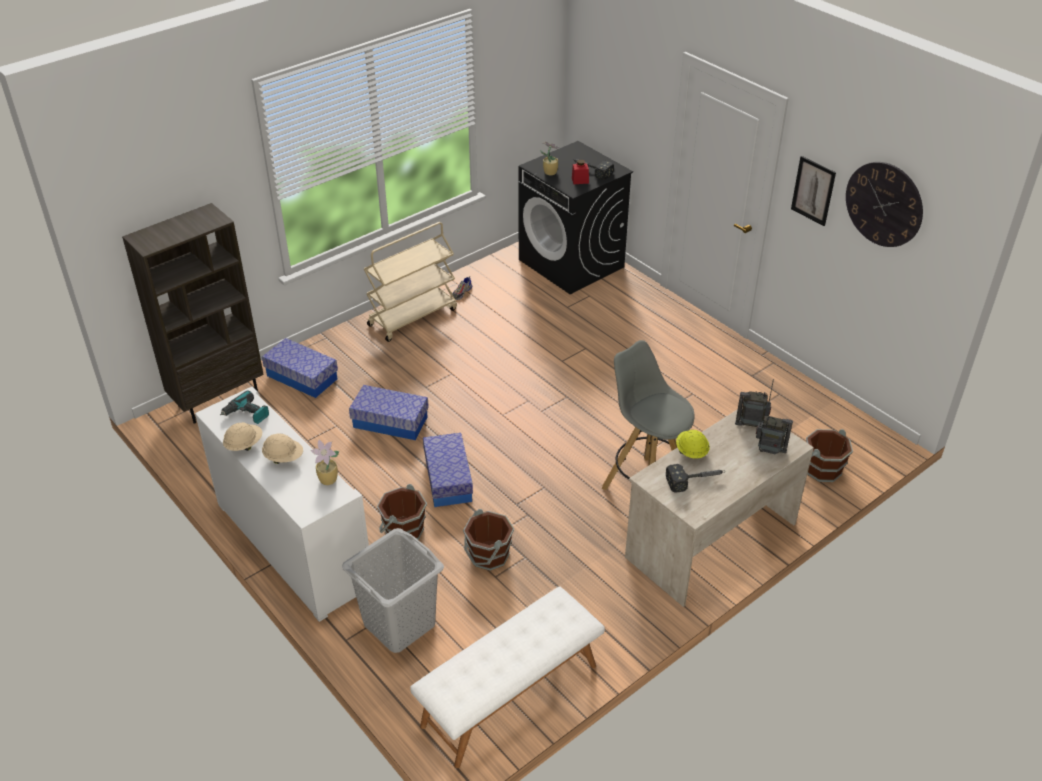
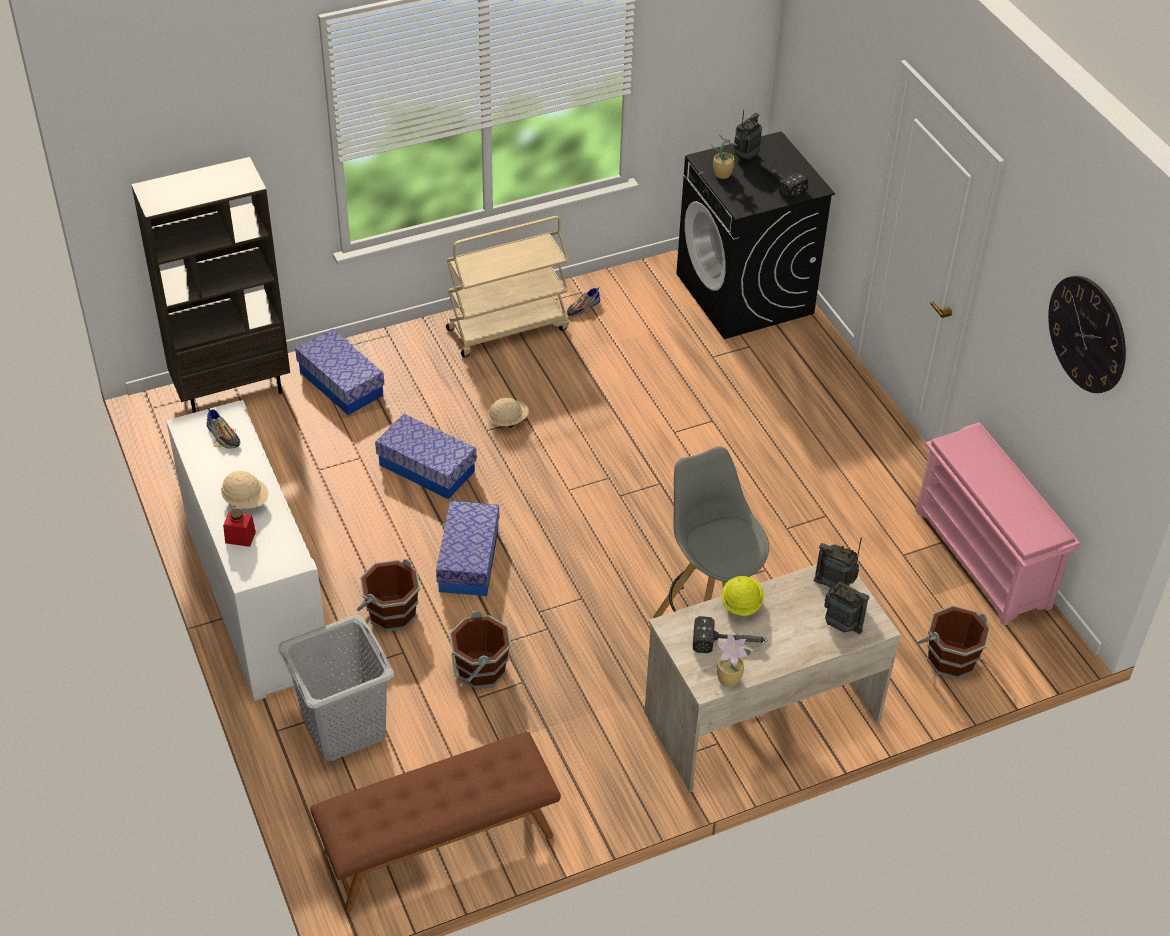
camera: 15 degrees right, 5 degrees up
(244, 445) = (207, 474): beige hard hat -> beige hard hat (508, 421)
(246, 414) = (223, 435): power drill -> shoe
(329, 480) = (286, 541): potted plant -> potted plant (729, 680)
(510, 696) = (439, 846): white bench -> brown bench
(561, 160) = (746, 157): none -> radio
(580, 180) = (757, 194): red jar -> red jar (240, 537)
(812, 399) = (984, 559): none -> pink shoe rack
(813, 190) = (1018, 289): picture -> none

